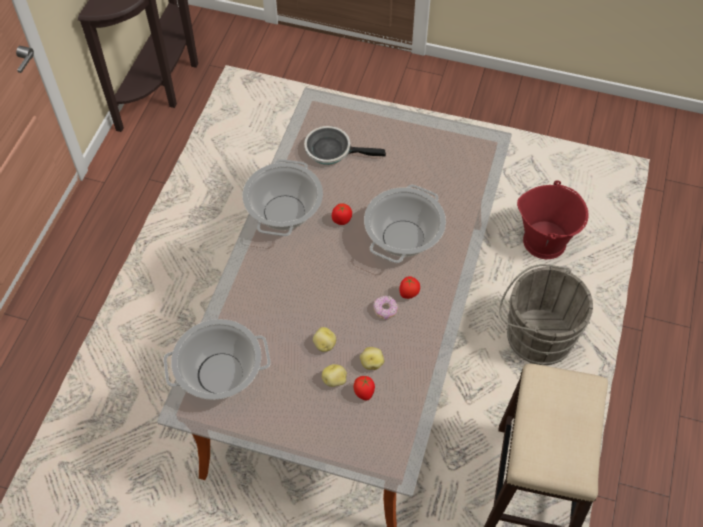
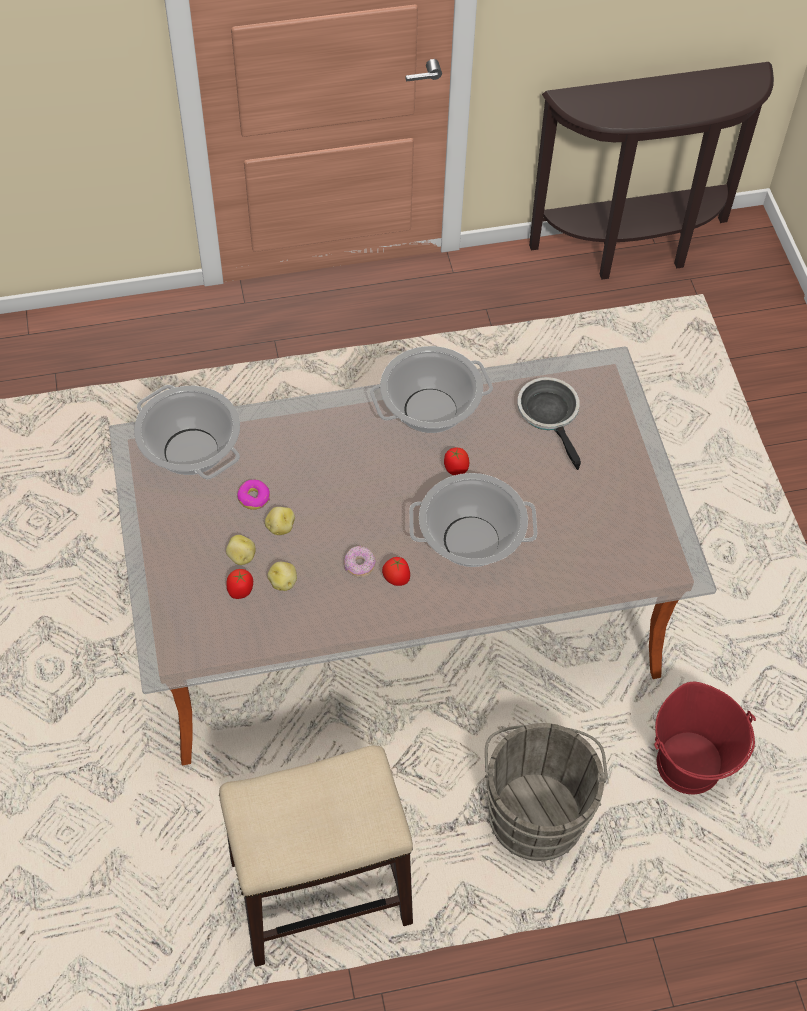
camera: 60 degrees right, 0 degrees up
(288, 350) = (254, 498): none -> donut

